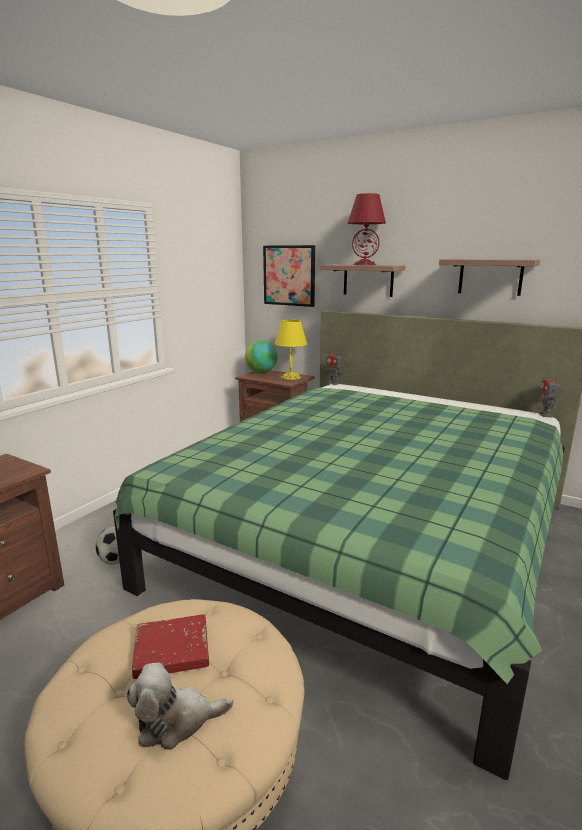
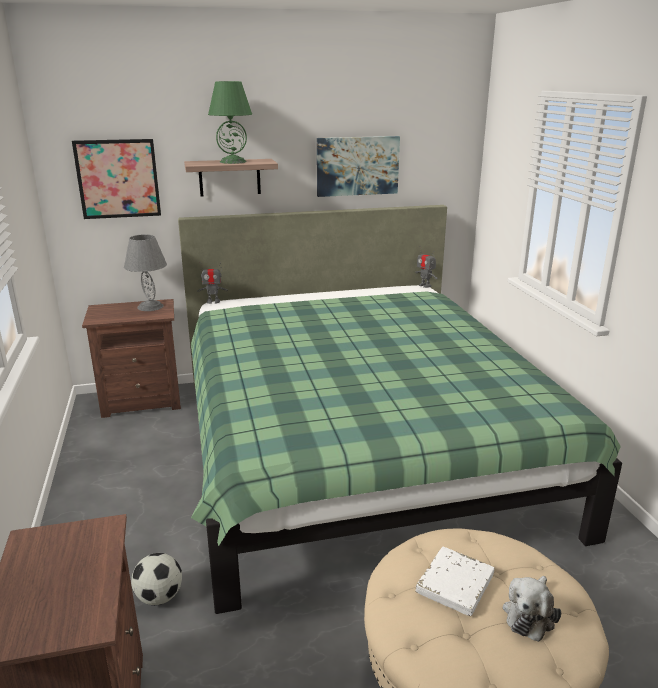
camera: 45 degrees left, 5 degrees up
(172, 650) = (455, 584): red book -> white book
(261, 372) = (102, 310): globe -> none
(291, 377) = (150, 306): yellow table lamp -> grey table lamp
(364, 264) = (232, 161): red table lamp -> green table lamp
(490, 277) = (357, 166): shelf -> picture

